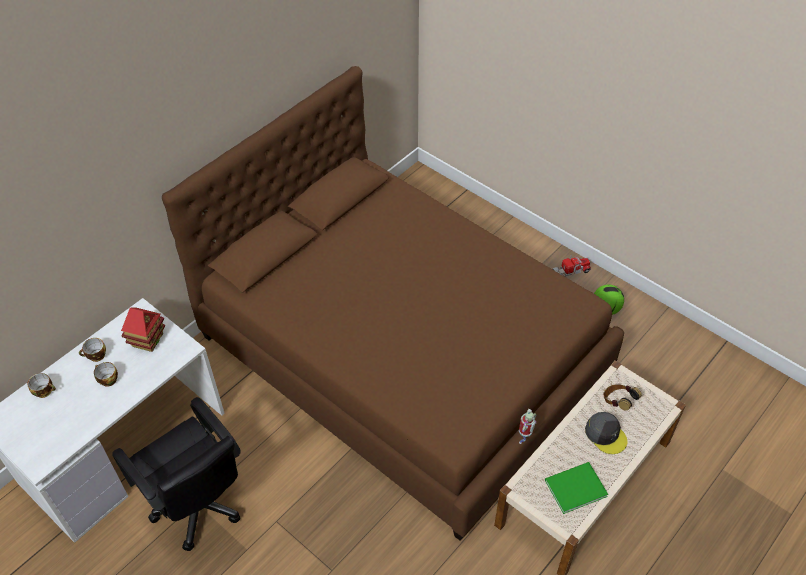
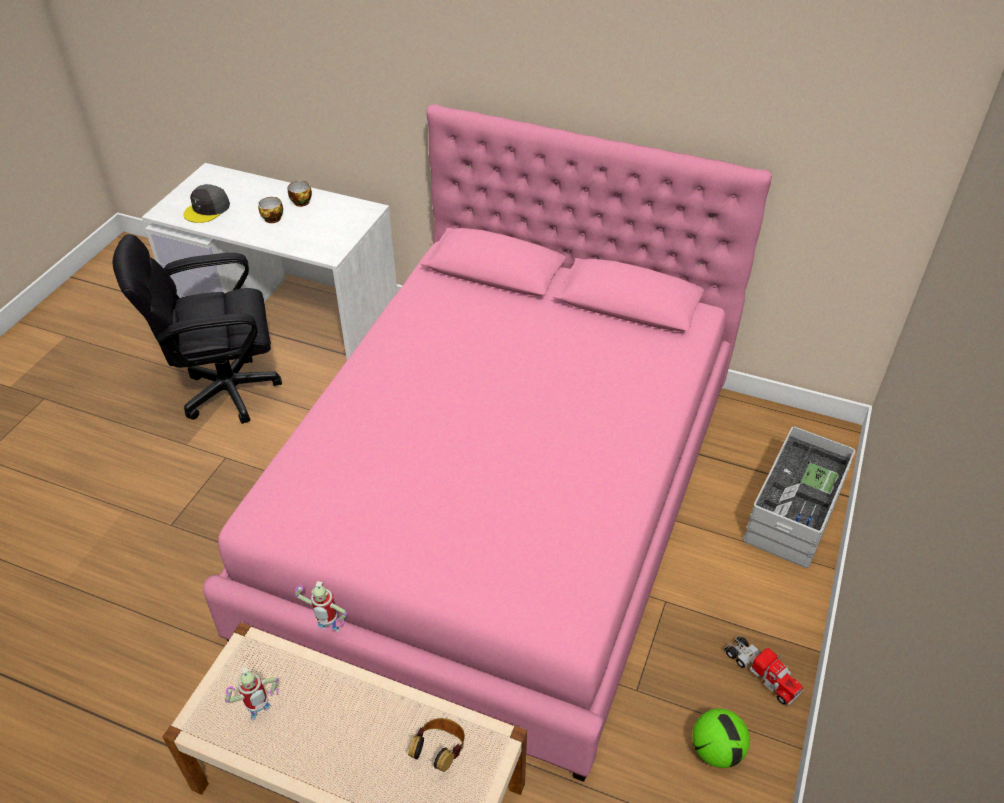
camera: 70 degrees right, 5 degrees down
(45, 391) = (249, 187): cup -> none
(147, 340) = (333, 226): toy house -> none
(201, 511) = (225, 395): black office chair -> black office chair turned 45 degrees clockwise
(403, 353) = (503, 504): brown bed -> pink bed
(469, 216) = (795, 512): none -> grey storage box
(573, 487) = (261, 716): green book -> toy robot
(605, 435) = (369, 743): grey cap -> grey cap (207, 209)

